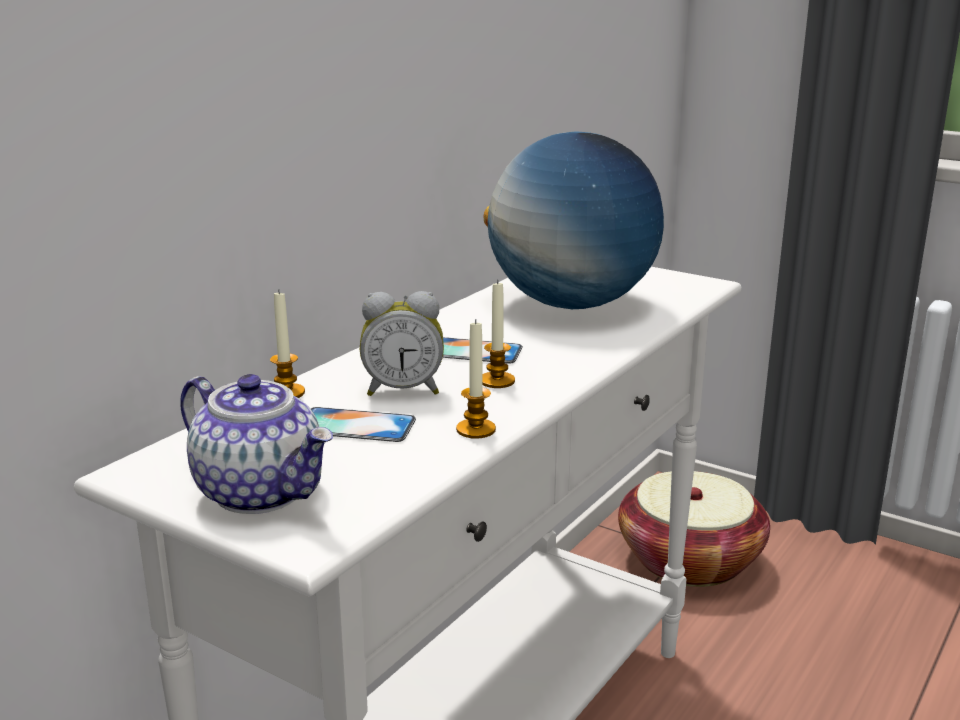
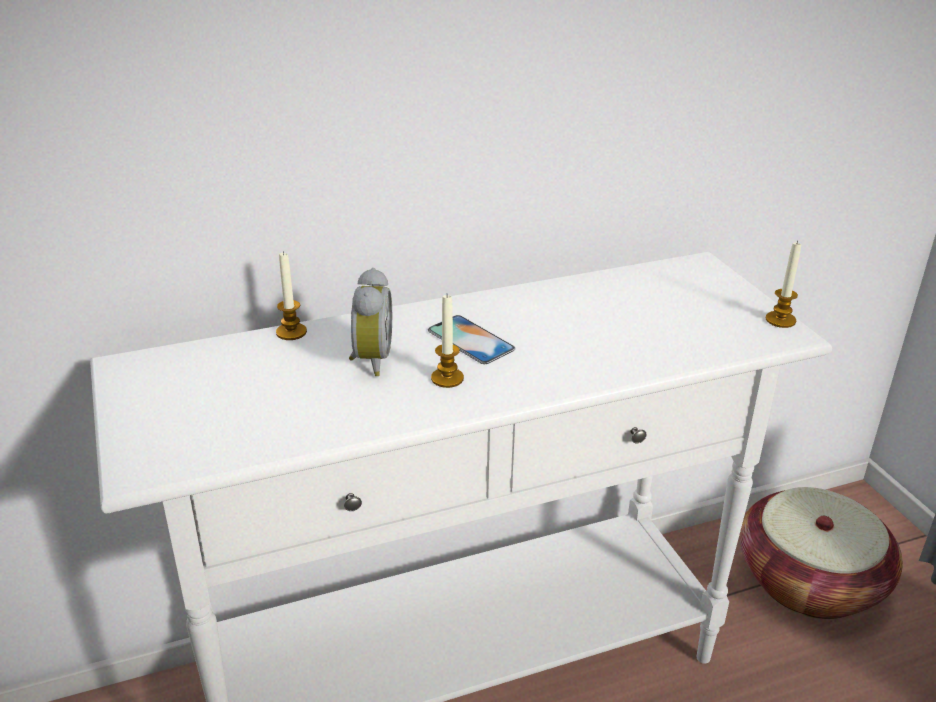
camera: 35 degrees right, 10 degrees up
(262, 492) = (166, 416): teapot -> none
(356, 425) = (294, 381): phone -> none
(403, 390) = (369, 360): alarm clock -> alarm clock turned 120 degrees counterclockwise
(476, 430) = (366, 420): candle -> candle (780, 320)
(572, 304) = (623, 317): globe -> none

